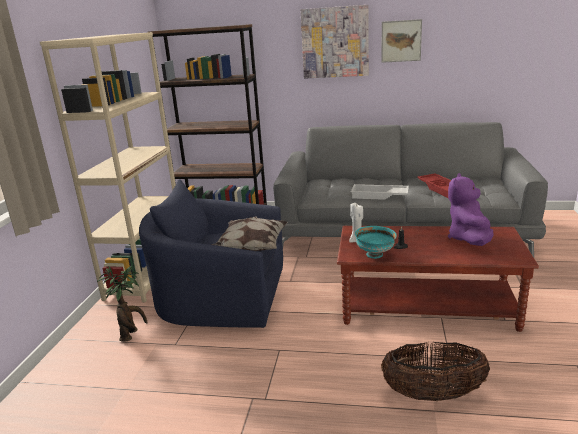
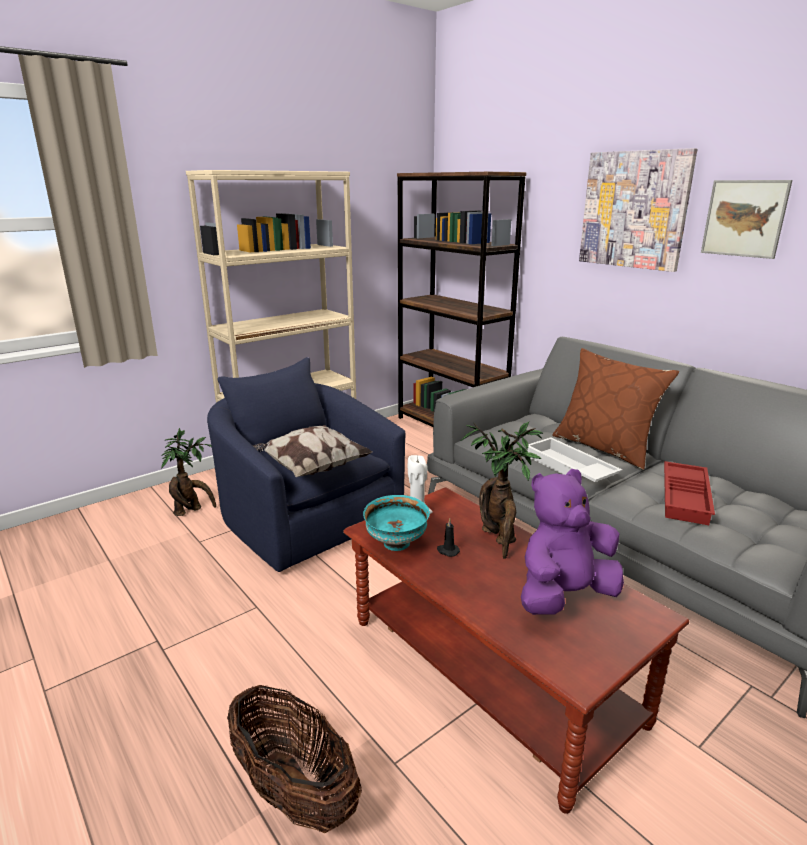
camera: 40 degrees right, 0 degrees up
(375, 182) = (605, 447): none -> brown pillow
(409, 233) = (499, 539): none -> potted plant

